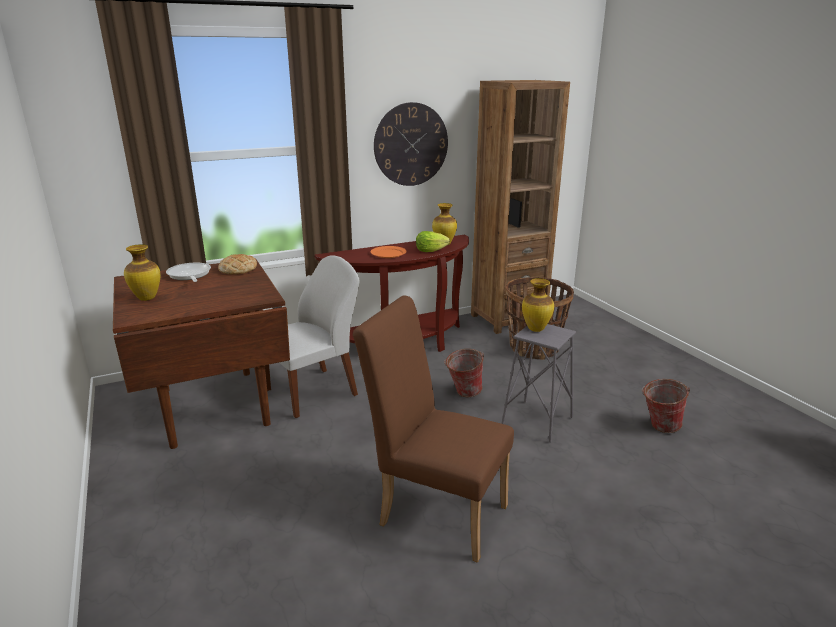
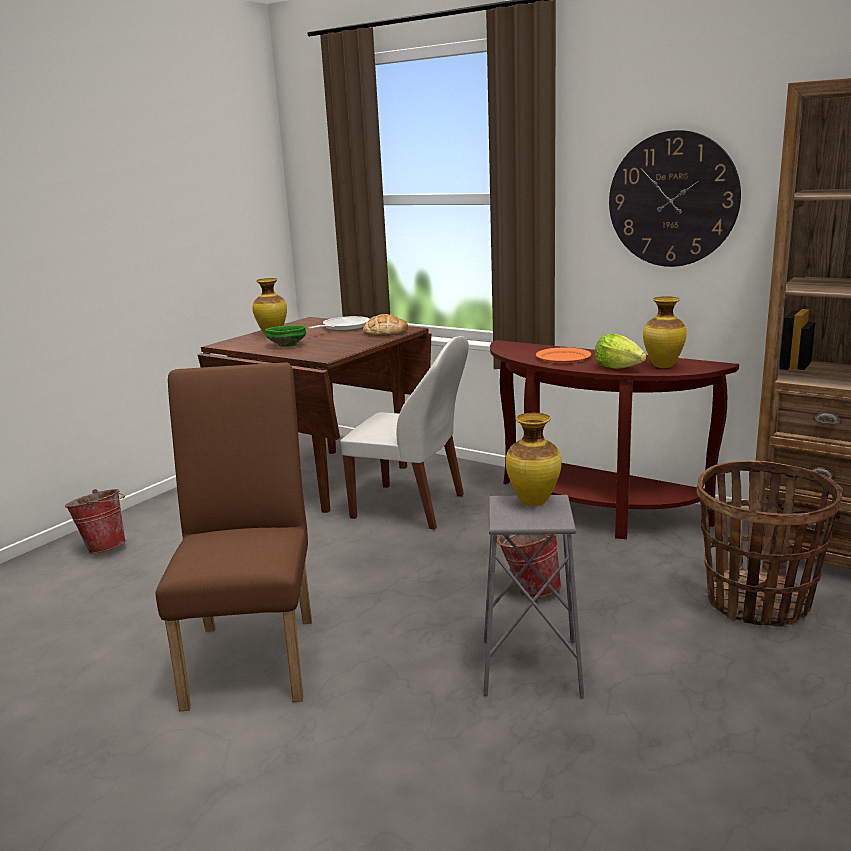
camera: 60 degrees right, 5 degrees down
(199, 301) = (287, 345): none -> green bowl
(658, 427) = (676, 806): bucket -> bucket (104, 547)

